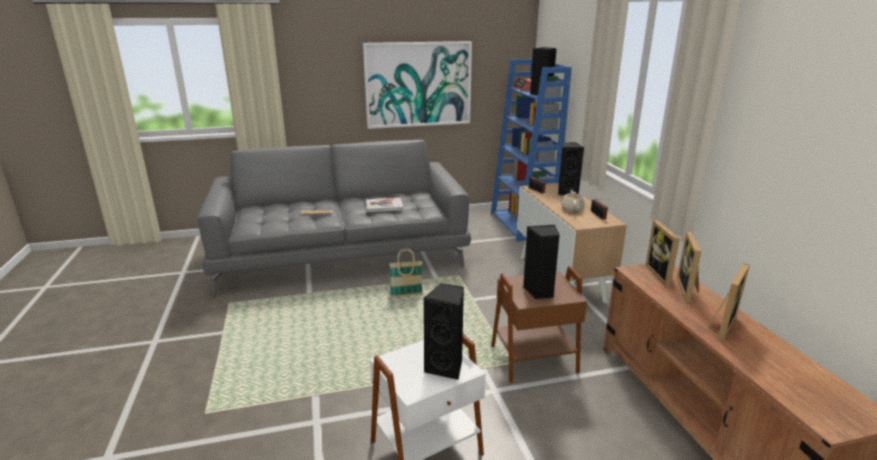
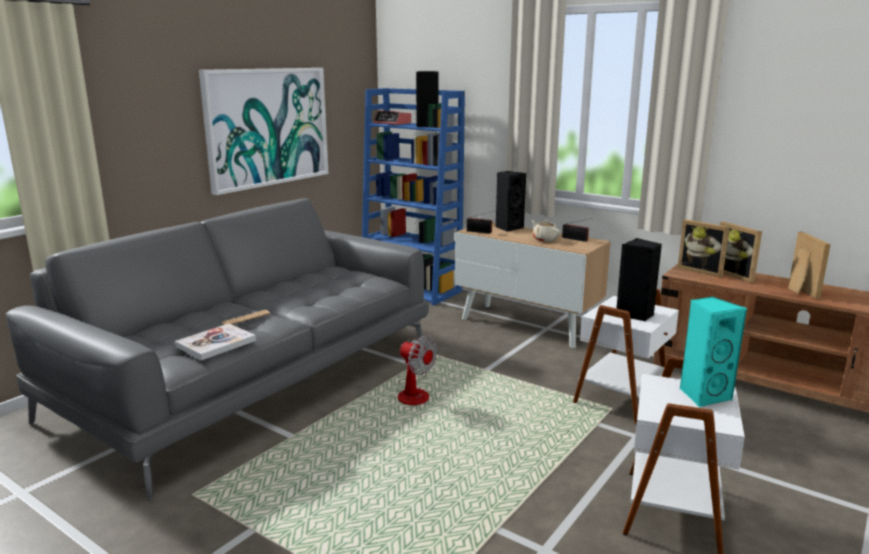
camera: 40 degrees left, 5 degrees down
(384, 206) = (319, 290): book -> book (216, 343)
(406, 295) = (414, 392): basket -> fan
(446, 367) = (703, 395): black speaker -> turquoise speaker
(534, 360) = (623, 398): brown side table -> white side table

